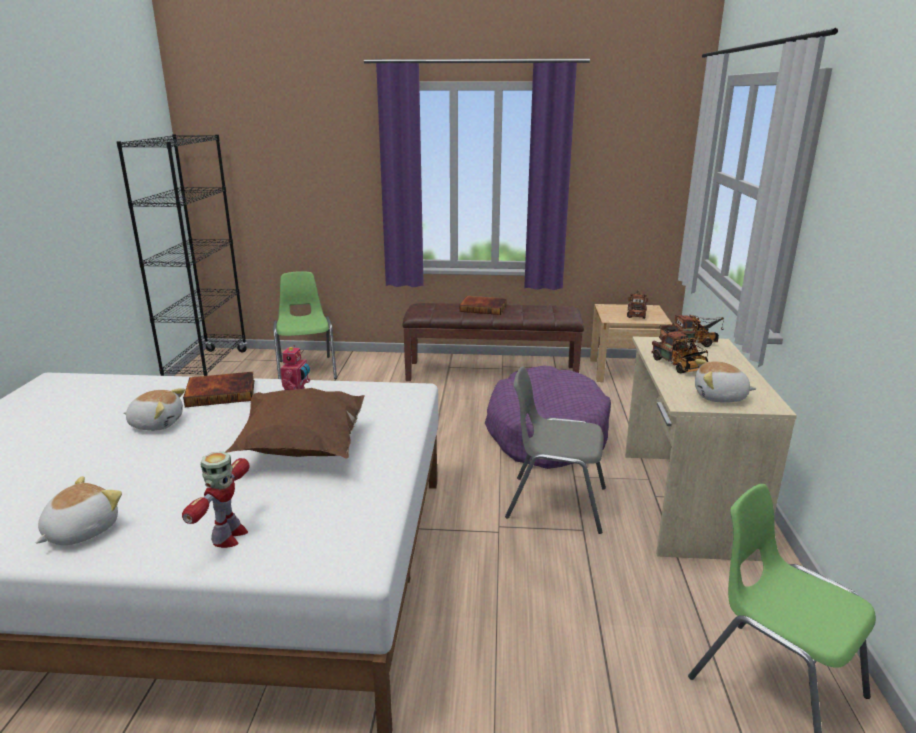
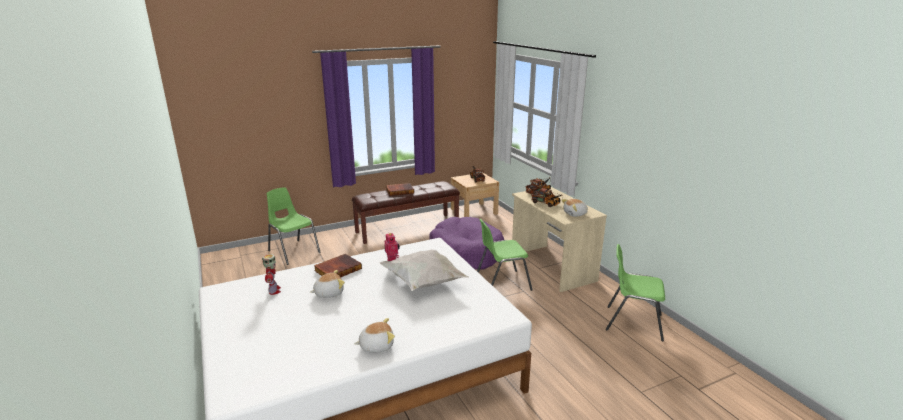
camera: 30 degrees left, 0 degrees up
(80, 531) = (376, 345): plush toy -> plush toy turned 75 degrees clockwise
(207, 369) = (222, 267): black bookcase -> none
(228, 537) = (446, 325): toy robot -> toy robot (274, 290)
(302, 450) = (424, 283): brown pillow -> white pillow
(555, 503) = (501, 283): grey chair -> green chair

